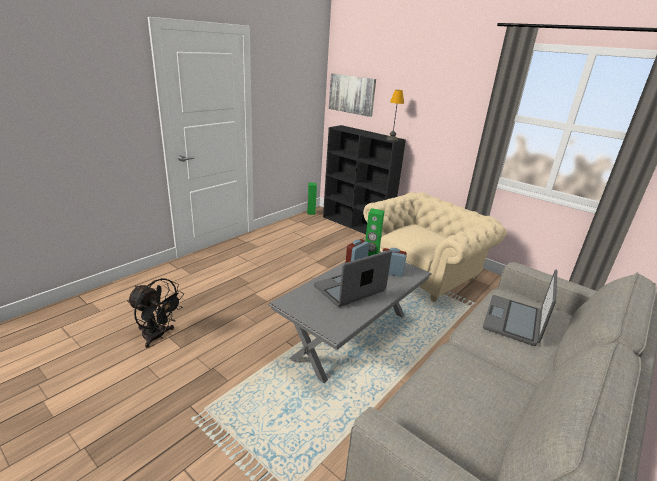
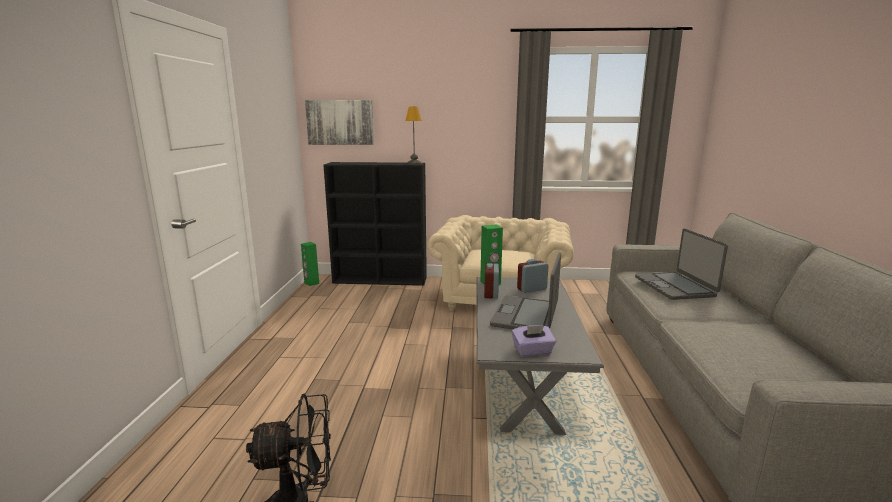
camera: 35 degrees left, 10 degrees down
(308, 314) = (532, 351): none -> purple tissue box

